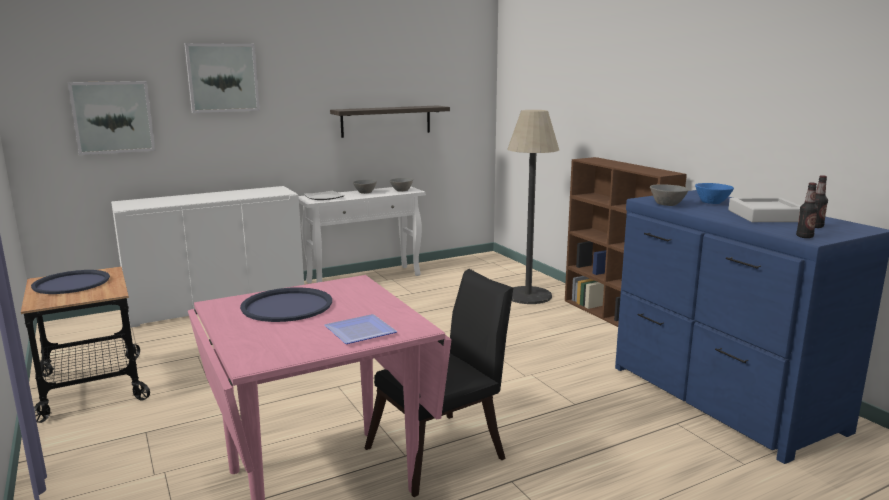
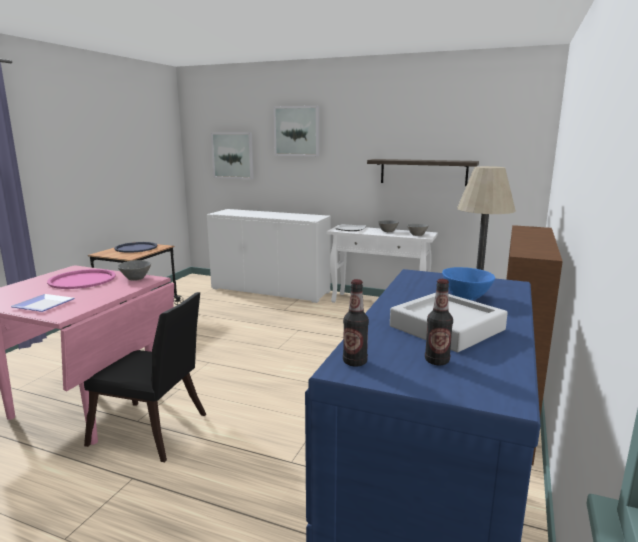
camera: 50 degrees right, 0 degrees up
(287, 306) = (82, 280): blue tray -> pink tray
(668, 204) = (407, 284): grey bowl -> grey bowl (135, 278)

